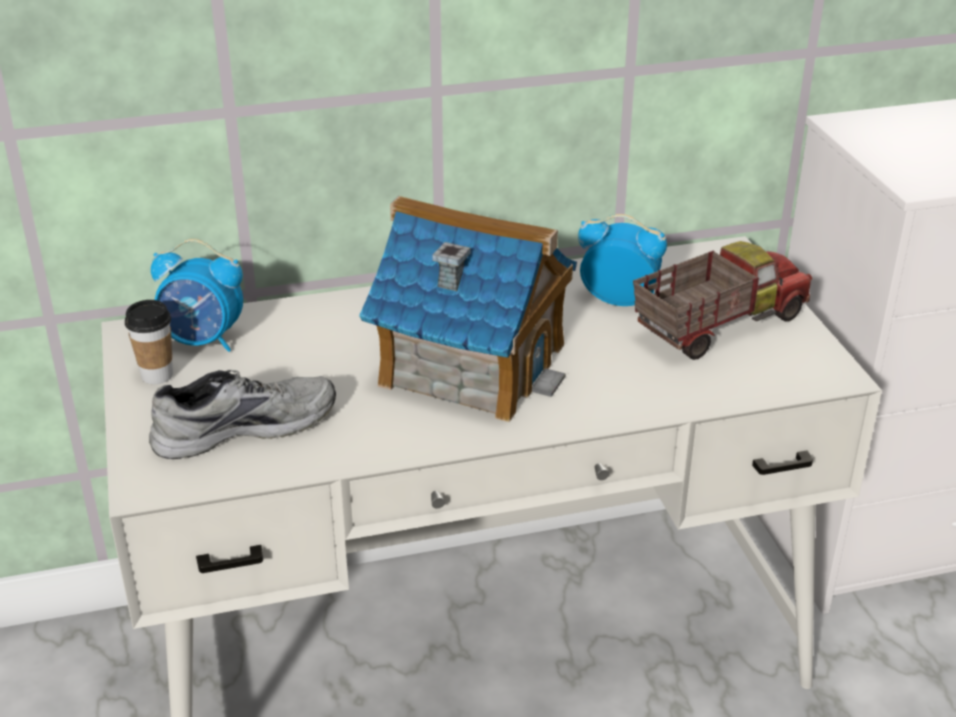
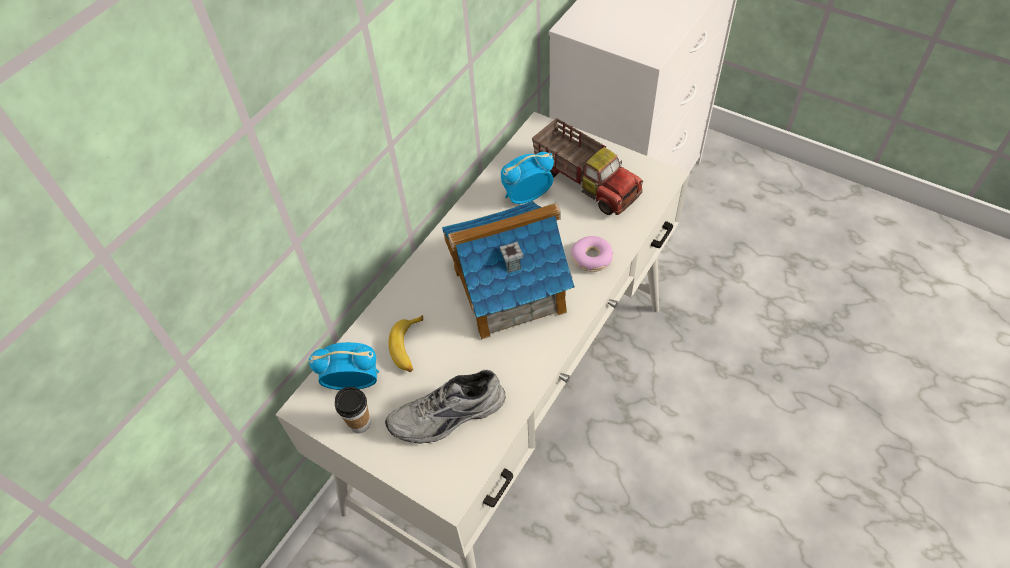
camera: 40 degrees left, 20 degrees up
(203, 341) = (353, 381): alarm clock -> alarm clock turned 150 degrees counterclockwise
(244, 425) = (448, 417): grey shoe -> grey shoe turned 135 degrees counterclockwise
(294, 348) = (408, 348): none -> banana
(616, 394) = (592, 258): none -> donut
(717, 325) = (586, 181): toy truck -> toy truck turned 120 degrees clockwise

